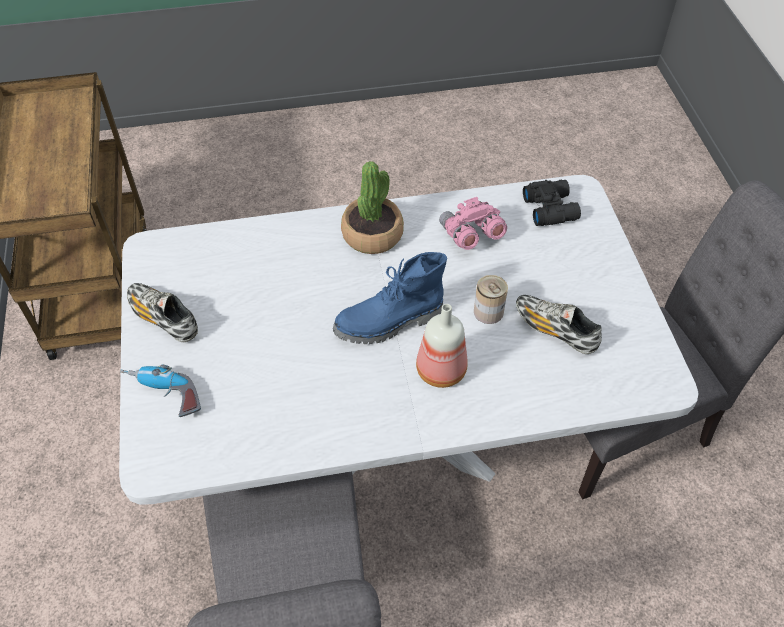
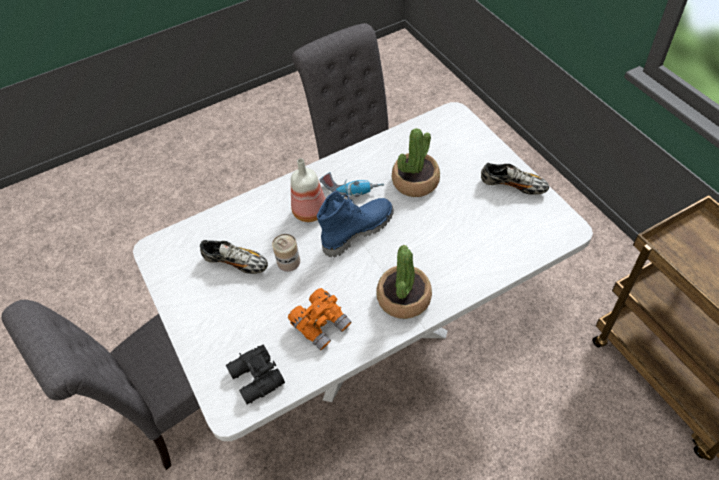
camera: 165 degrees right, 0 degrees up
(163, 395) = (475, 146): power drill -> power drill (352, 188)
(280, 367) = (415, 181): none -> potted plant
(470, 235) = (321, 324): pink binoculars -> orange binoculars

